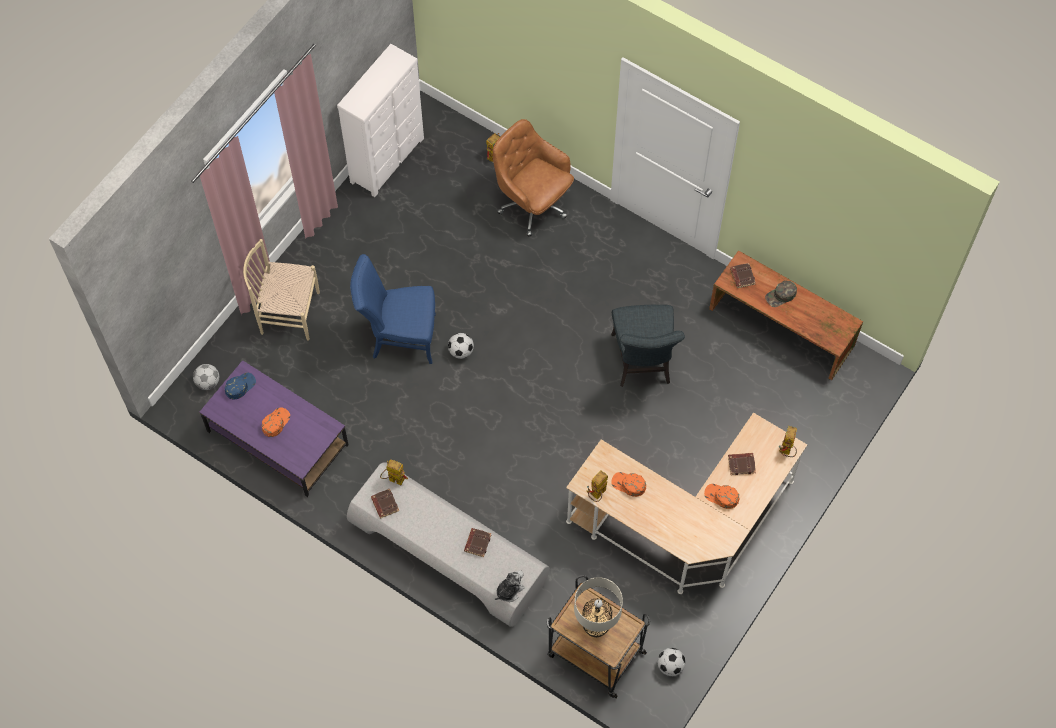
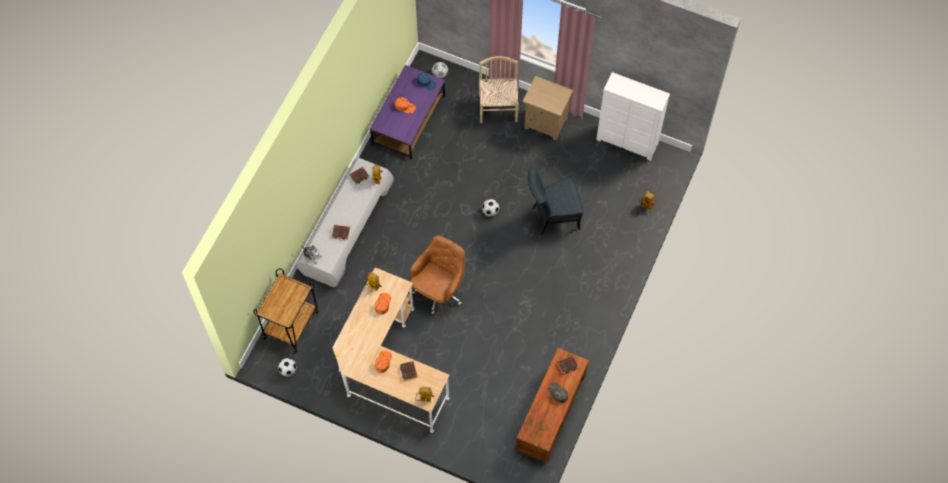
camera: 80 degrees right, 0 degrees up
(332, 255) = (546, 124): none -> beige nightstand
(399, 337) = (493, 173): blue chair -> none
(533, 205) = (613, 237): brown office chair -> brown office chair (439, 292)
(596, 625) = (284, 299): table lamp -> none
(642, 363) = (504, 324): grey chair -> grey chair (552, 217)

